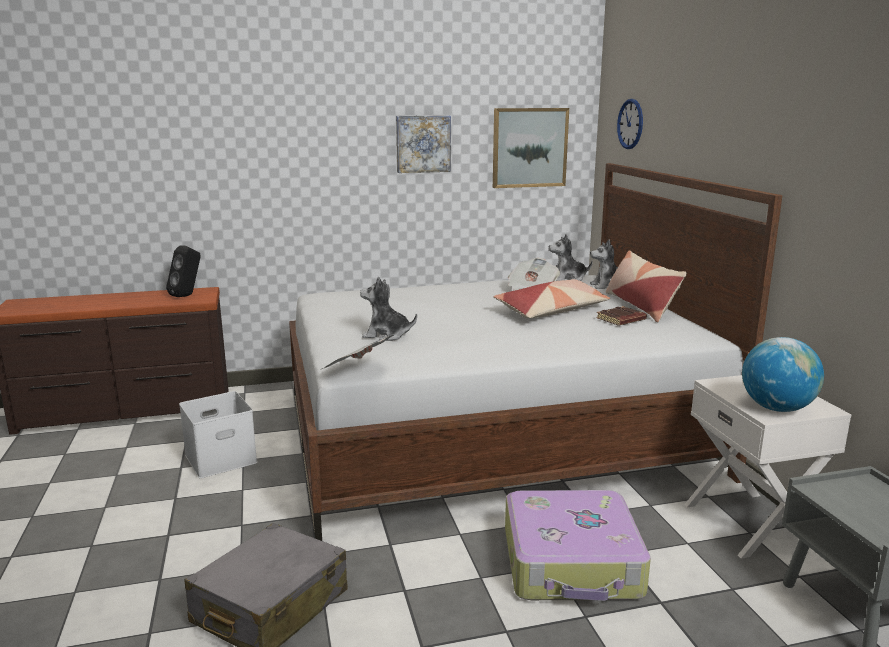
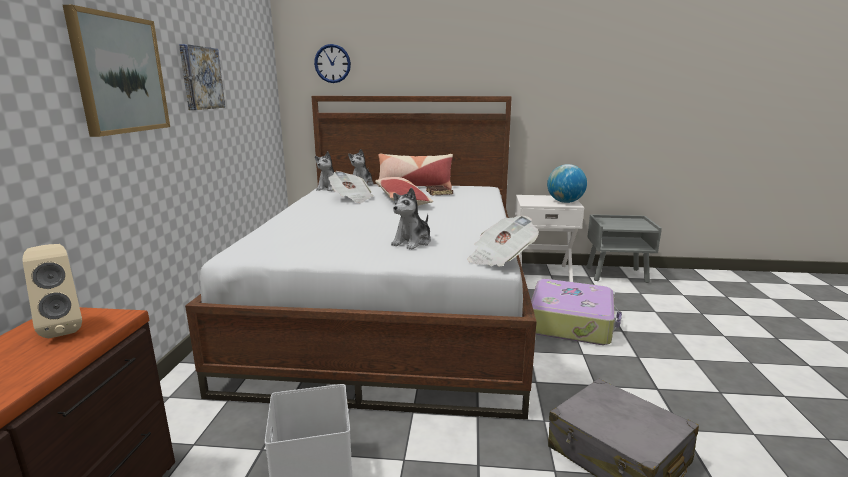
camera: 70 degrees left, 0 degrees up
(187, 295) = (64, 328): black speaker -> beige speaker
(529, 147) = (254, 84): picture -> picture (120, 74)

